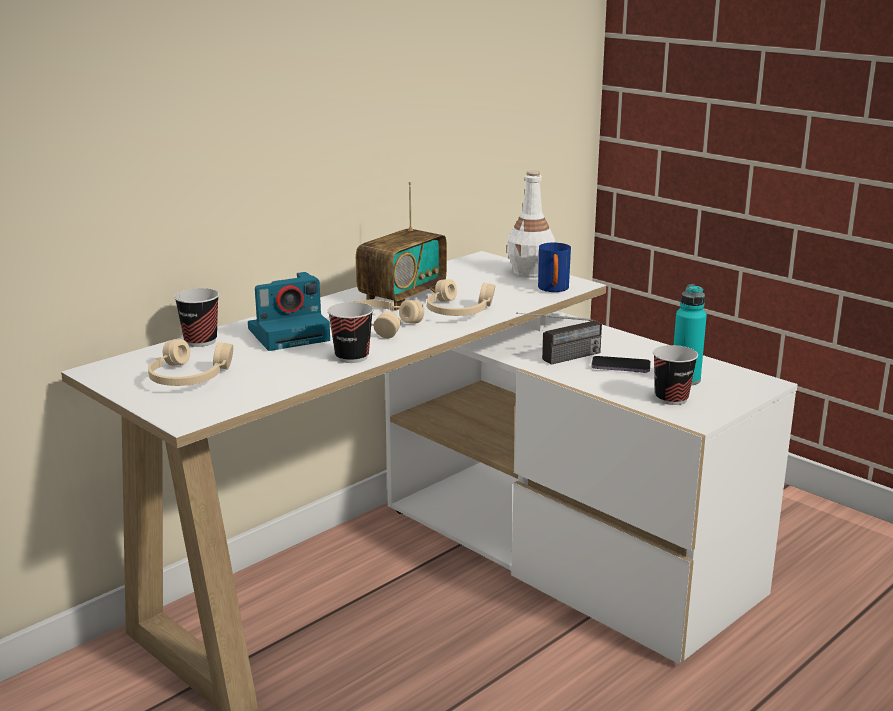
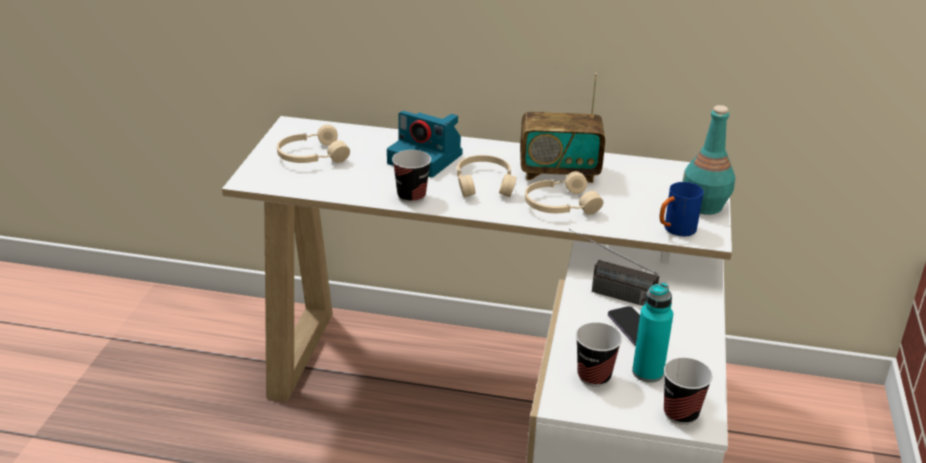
camera: 55 degrees right, 10 degrees up
(200, 341) = (376, 135): cup -> cup (680, 413)
(531, 272) = (704, 206): white bottle -> turquoise bottle

